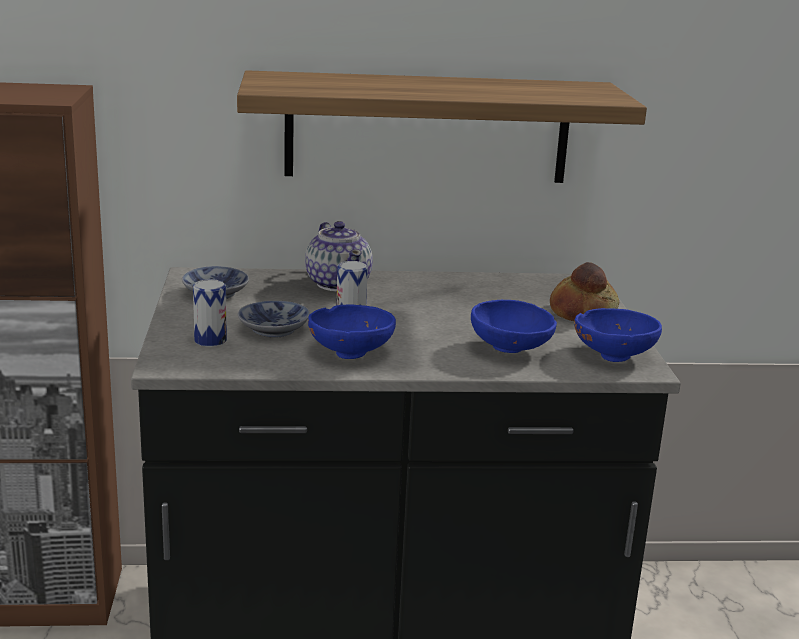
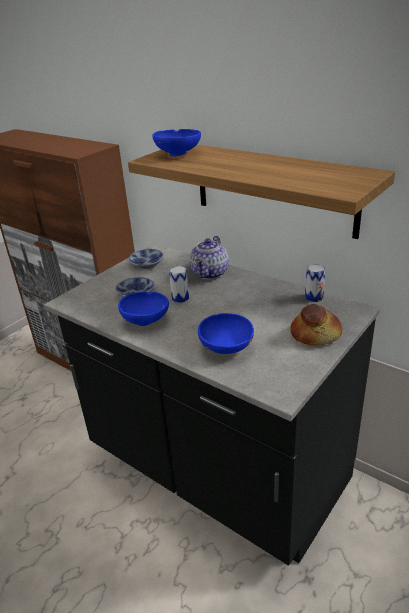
camera: 45 degrees right, 10 degrees up
(210, 340) = (102, 293): can -> can (314, 297)
(613, 354) = (281, 375): blue bowl -> blue bowl (179, 154)

